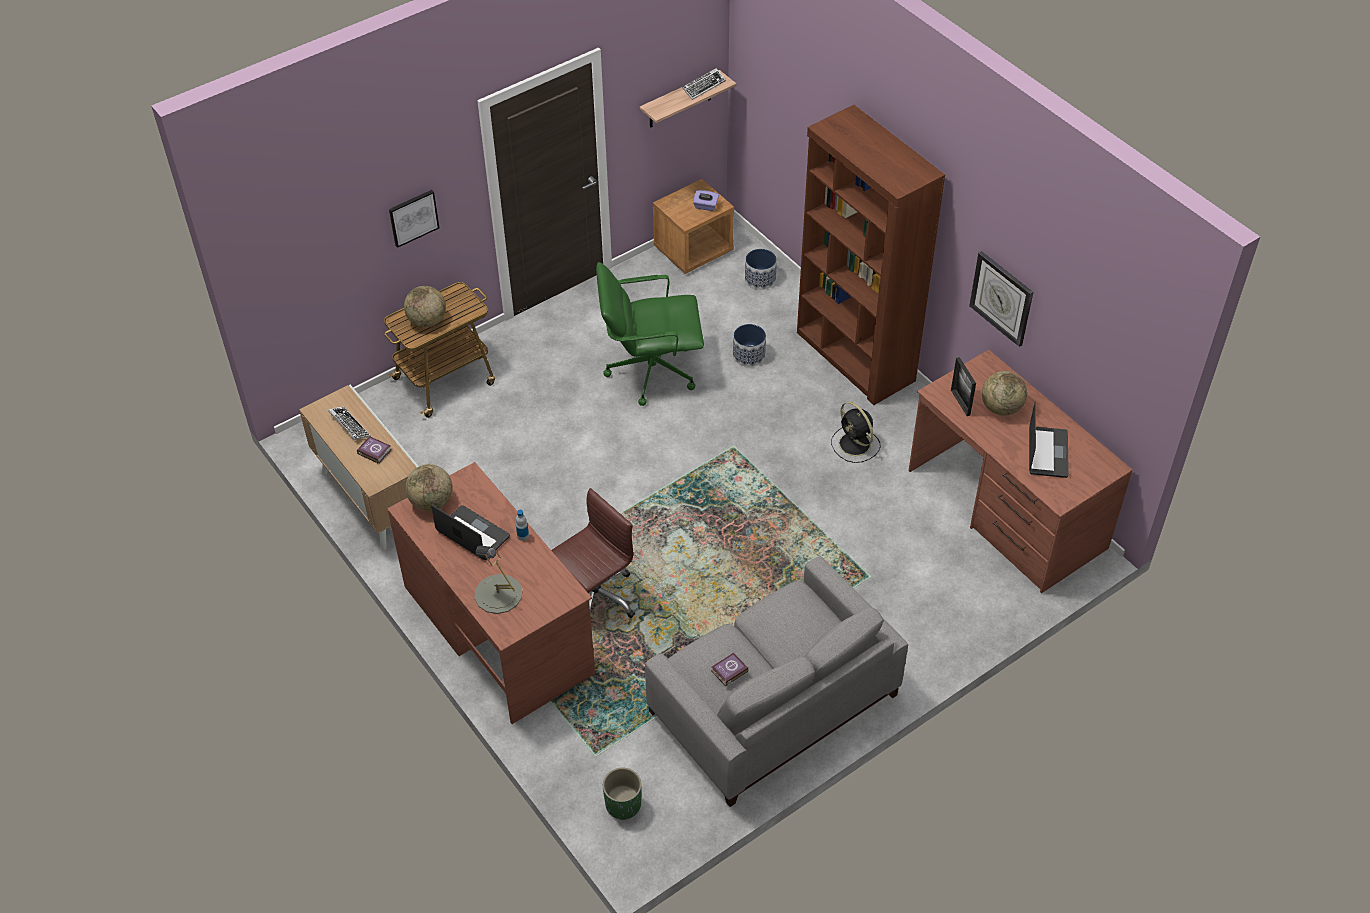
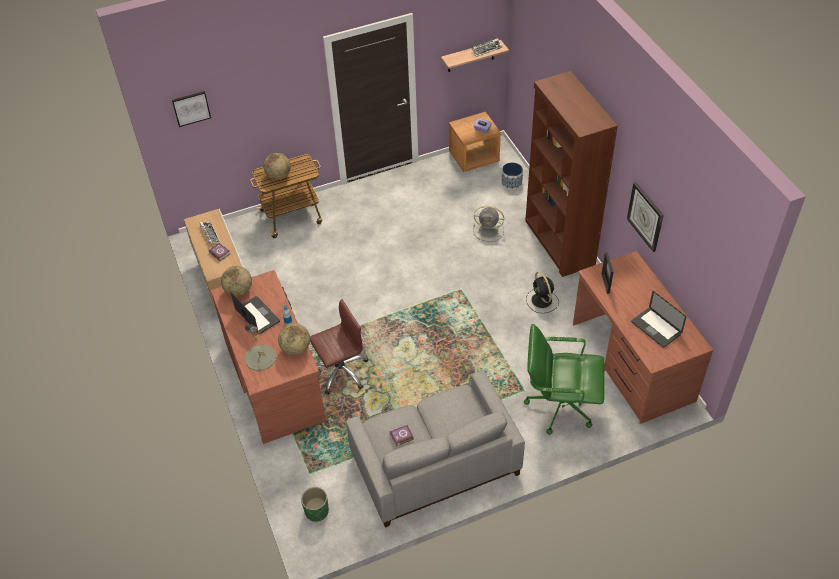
camera: 15 degrees right, 0 degrees up
(413, 217) = (276, 107): picture -> picture (191, 108)
(650, 371) = (422, 231): green office chair -> green office chair (560, 405)
(749, 355) = (489, 231): planter -> grey fan
(1001, 408) = (632, 292): globe -> globe (296, 349)
(1047, 453) = (656, 328): laptop -> laptop turned 120 degrees clockwise

